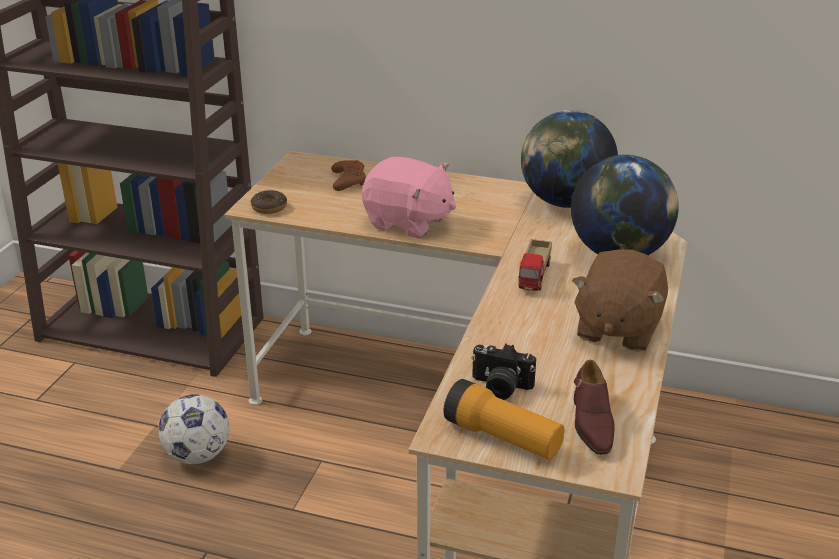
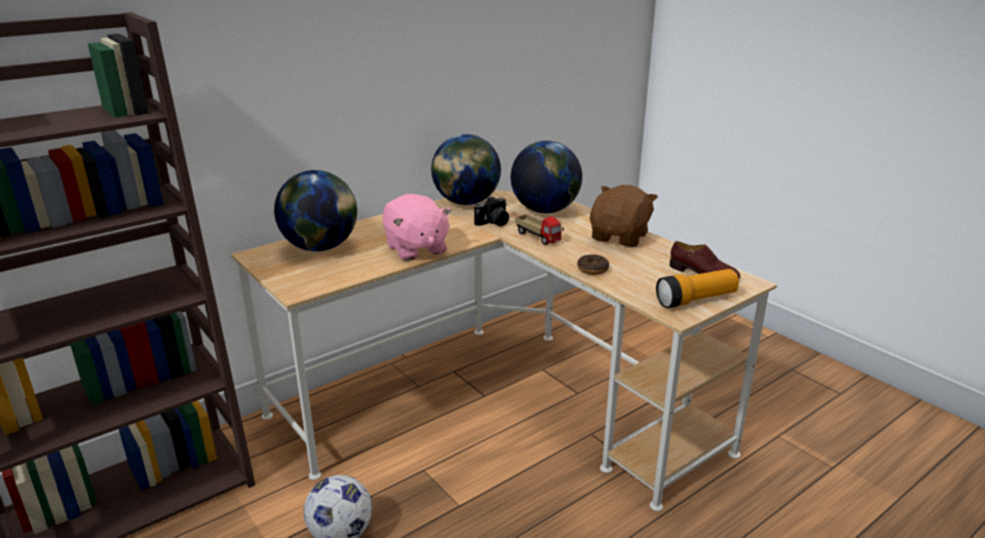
camera: 55 degrees left, 5 degrees down
(269, 207) = (309, 286): donut -> donut (592, 269)
(348, 180) = (320, 248): brown game controller -> globe
(408, 222) = (416, 249): pink plush toy -> pink plush toy turned 90 degrees clockwise
(500, 387) = (645, 284): camera -> camera (493, 223)
(617, 329) = (620, 237): brown plush toy -> brown plush toy turned 120 degrees counterclockwise

